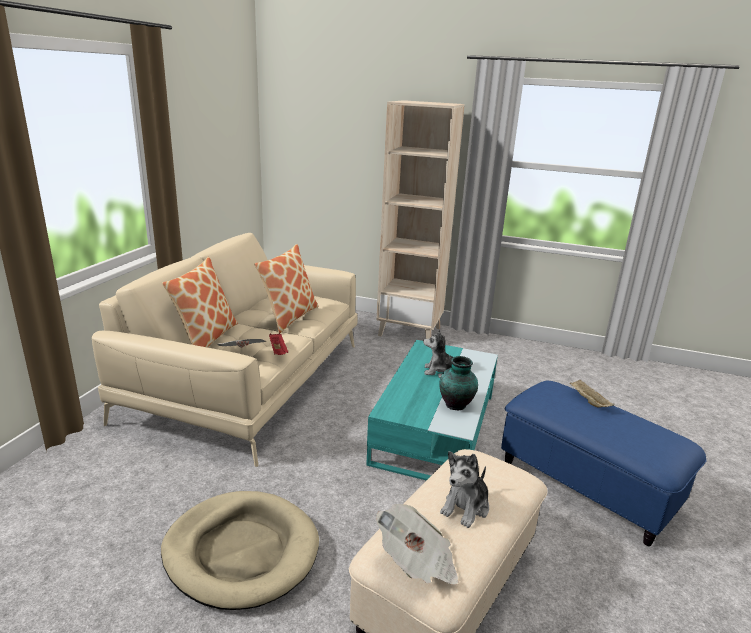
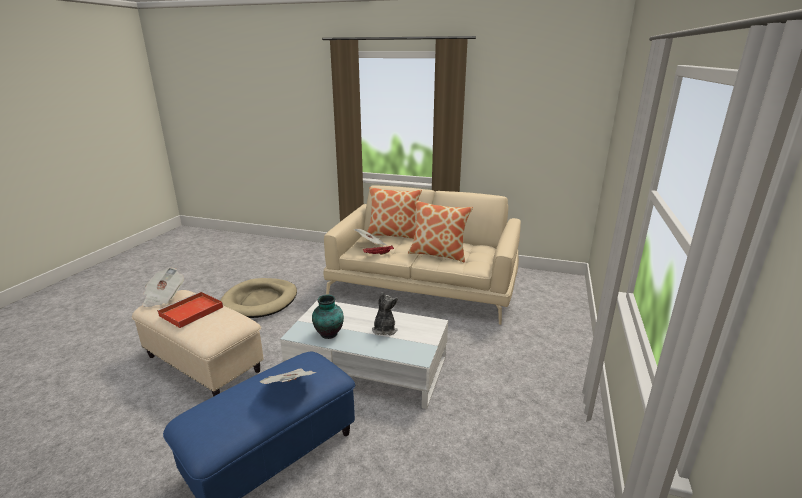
camera: 90 degrees right, 0 degrees up
(410, 331) = (559, 358): beige bookcase -> none
(435, 427) = (368, 367): turquoise coffee table -> white coffee table
(466, 507) = (190, 312): plush toy -> red tray
(588, 401) = (290, 387): beige tray -> newspaper

